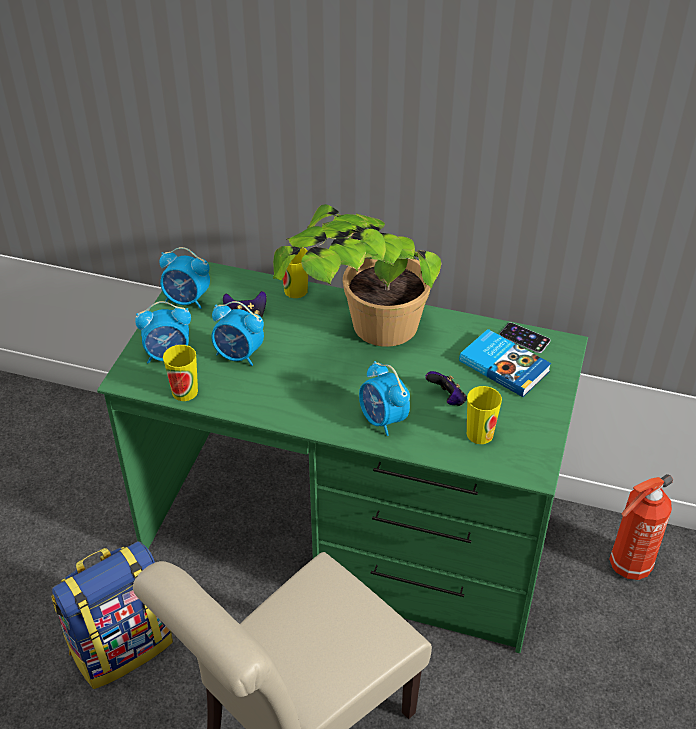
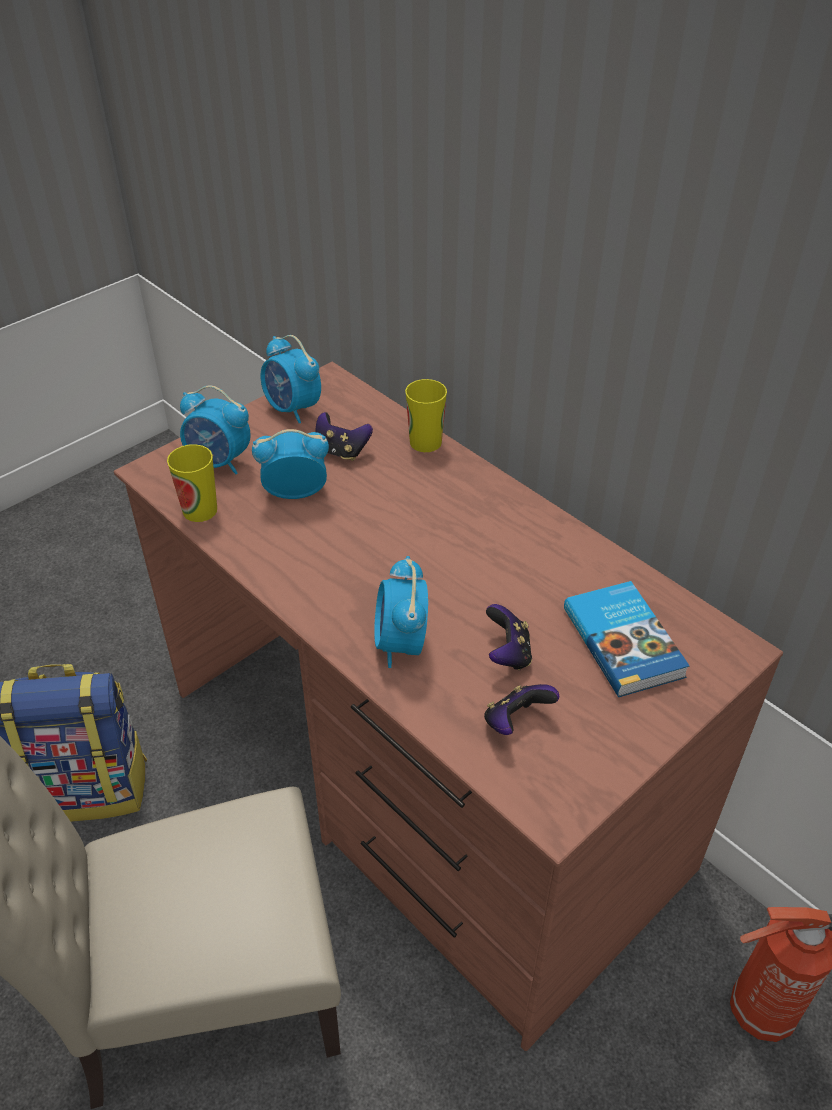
camera: 30 degrees right, 0 degrees up
(239, 355) = (295, 492): alarm clock -> alarm clock turned 120 degrees clockwise
(350, 530) = (419, 778): green desk -> brown desk
(358, 340) = (452, 529): potted plant -> none
(479, 434) = (515, 722): cup -> game controller
(524, 338) = (683, 615): phone -> none

